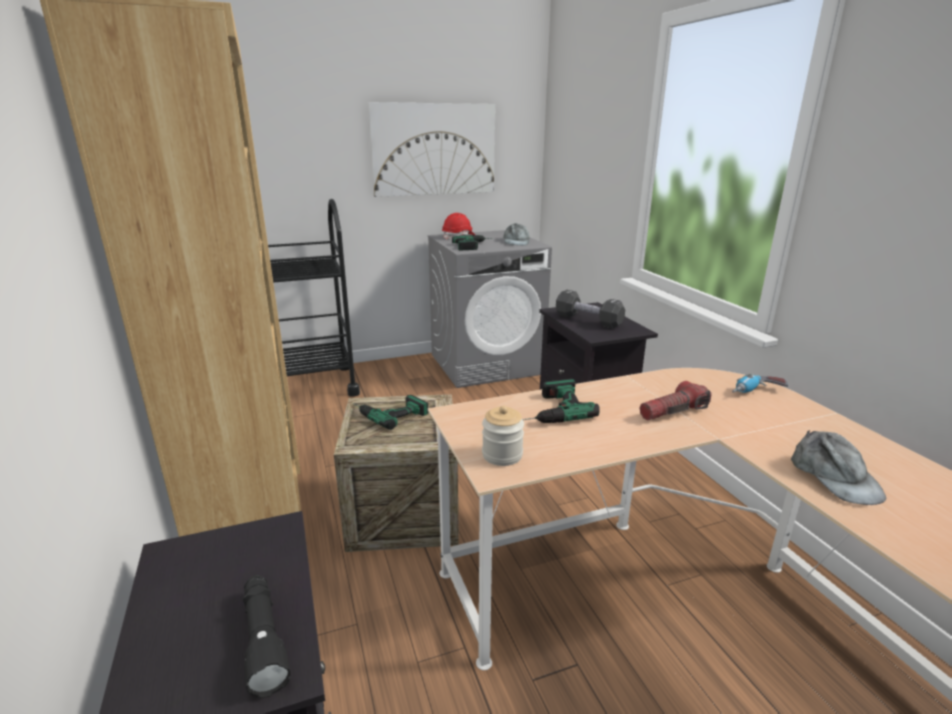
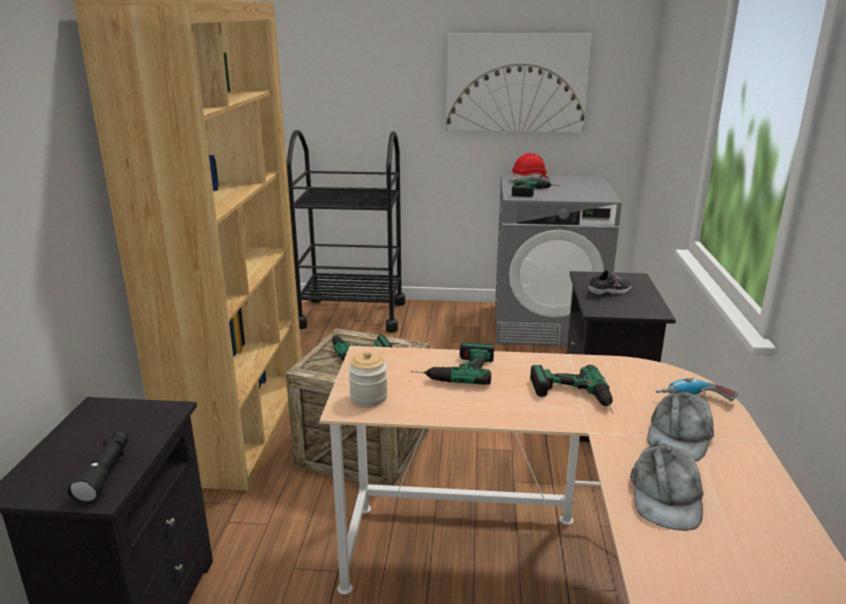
camera: 25 degrees right, 0 degrees up
(516, 241) = (587, 192): grey cap -> grey cap (679, 435)
(588, 320) = (610, 292): black dumbbell -> shoe
(673, 412) = (573, 398): flashlight -> power drill

